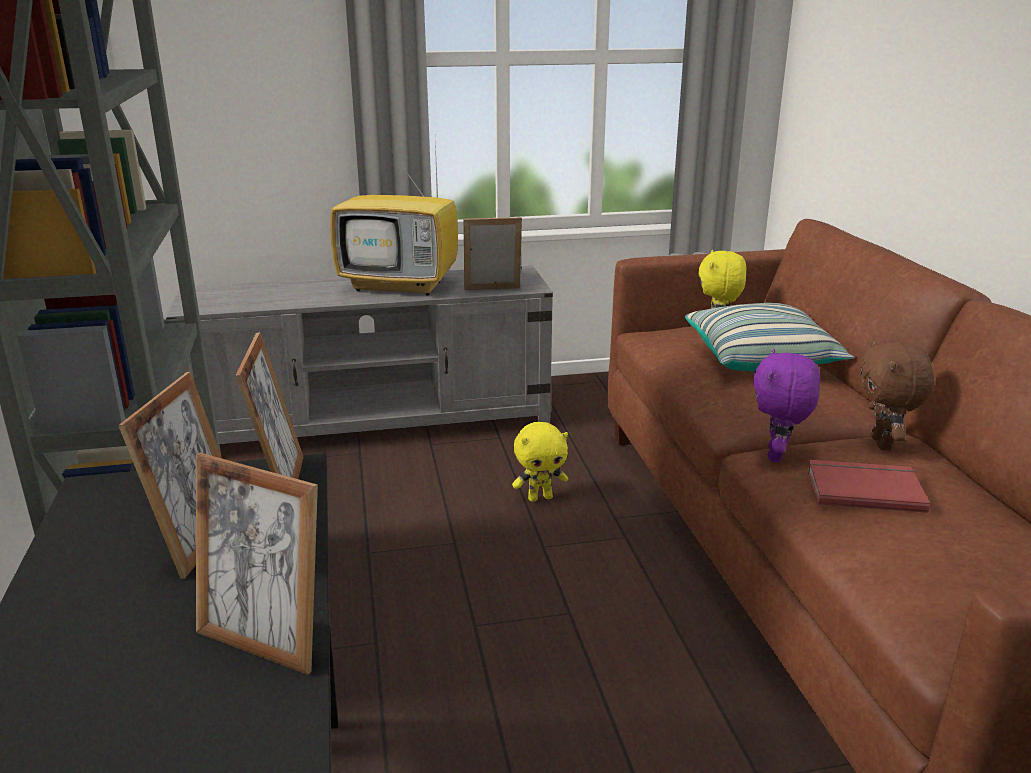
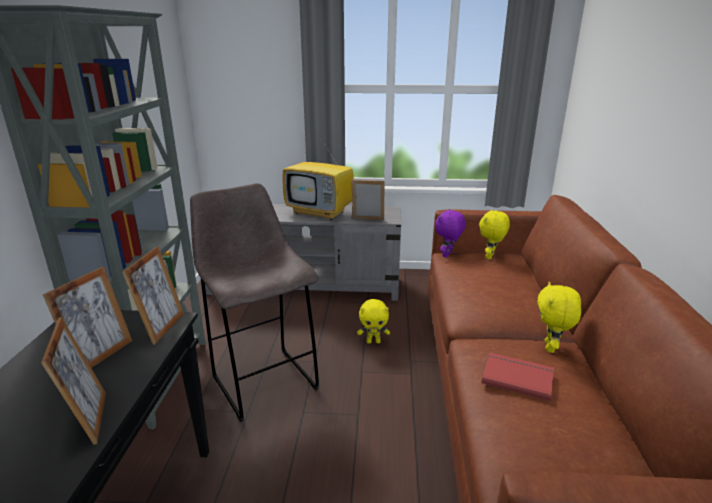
camera: 15 degrees right, 0 degrees up
(264, 640) = (89, 420): picture frame -> picture frame turned 150 degrees counterclockwise
(378, 588) = (263, 380): none -> grey stool
(762, 359) = (504, 280): pillow -> none
(777, 456) = (479, 345): purple plush toy -> purple plush toy (448, 255)
(883, 444) = (551, 347): brown plush toy -> yellow plush toy

